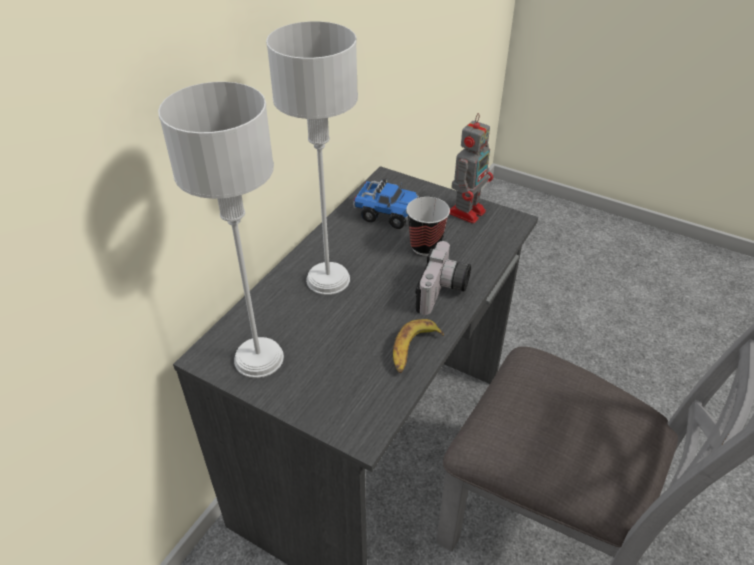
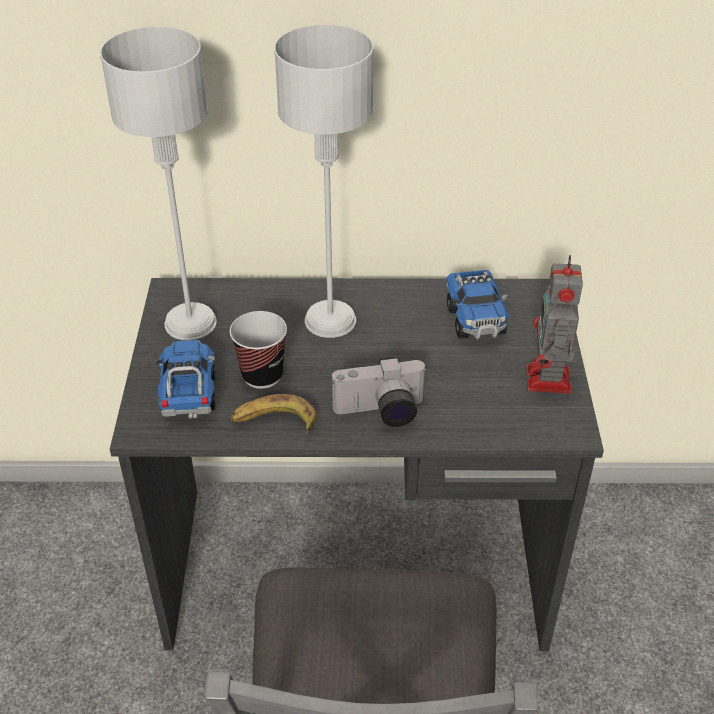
camera: 60 degrees right, 0 degrees up
(346, 390) = (189, 395): none -> toy truck
(425, 246) = (447, 370): cup -> cup (262, 375)
(467, 211) = (548, 381): toy robot -> toy robot turned 90 degrees clockwise

